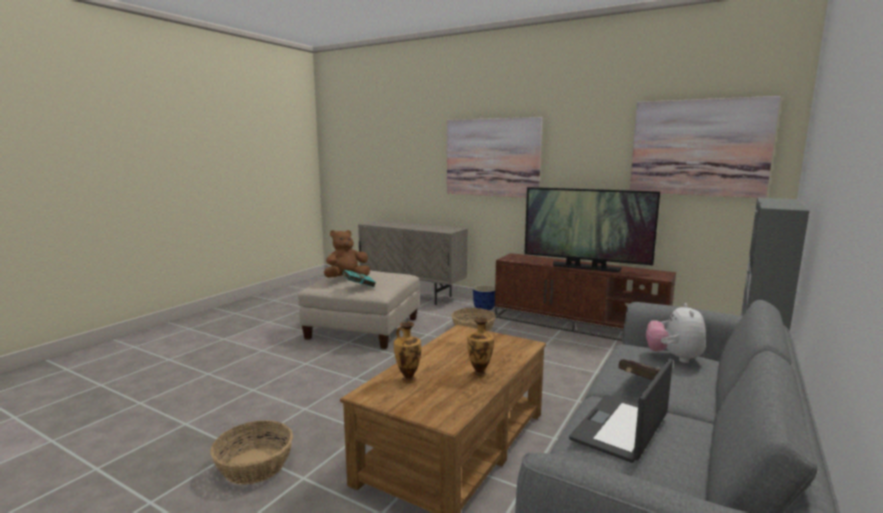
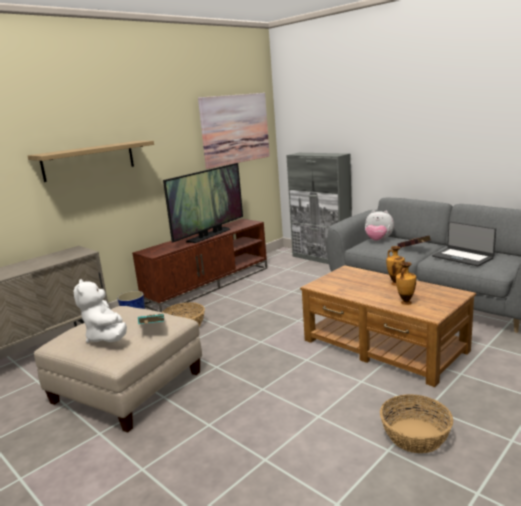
camera: 75 degrees left, 5 degrees up
(346, 278) = (107, 338): brown plush toy -> white plush toy
(492, 157) = (89, 160): picture -> shelf

